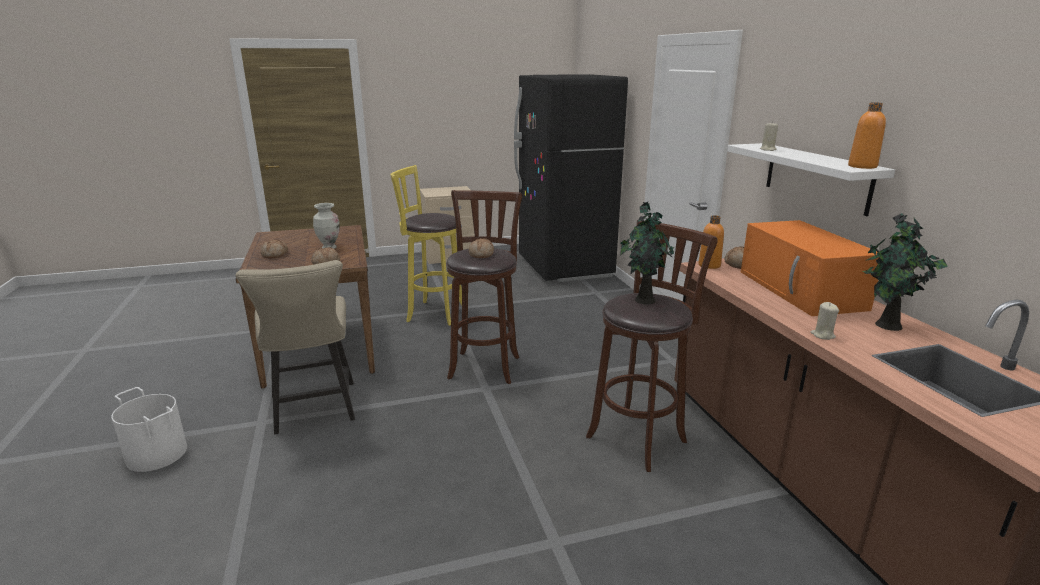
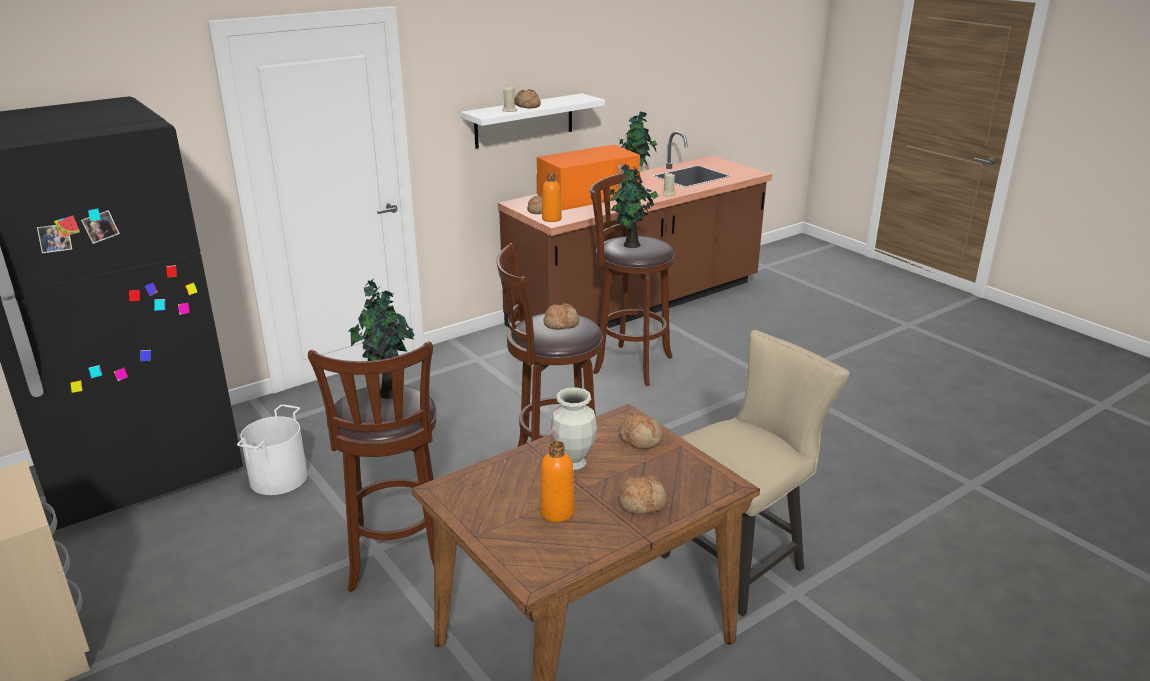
camera: 110 degrees left, 5 degrees up
(156, 454) = (919, 647): white bucket -> white bucket (279, 478)
(433, 313) = (398, 563): yellow stool -> brown stool
(440, 218) = (388, 392): none -> potted plant
(794, 153) = (527, 106): none -> bread
(862, 166) = (580, 97): orange bottle -> orange bottle (557, 512)

